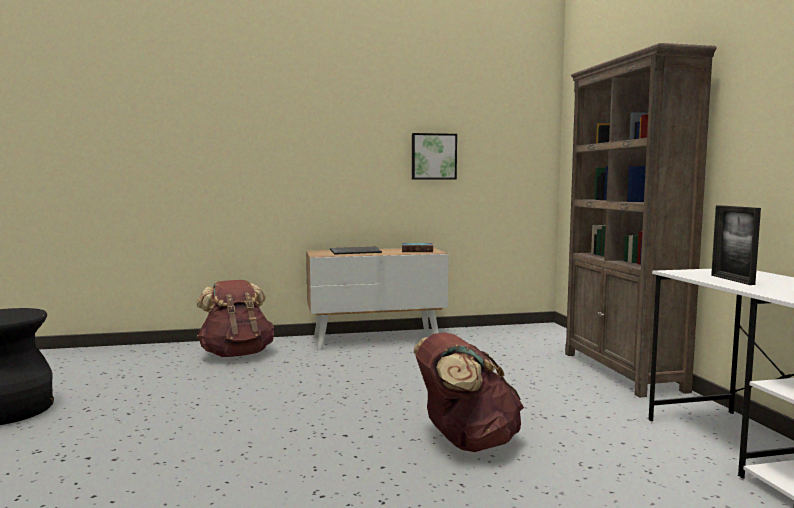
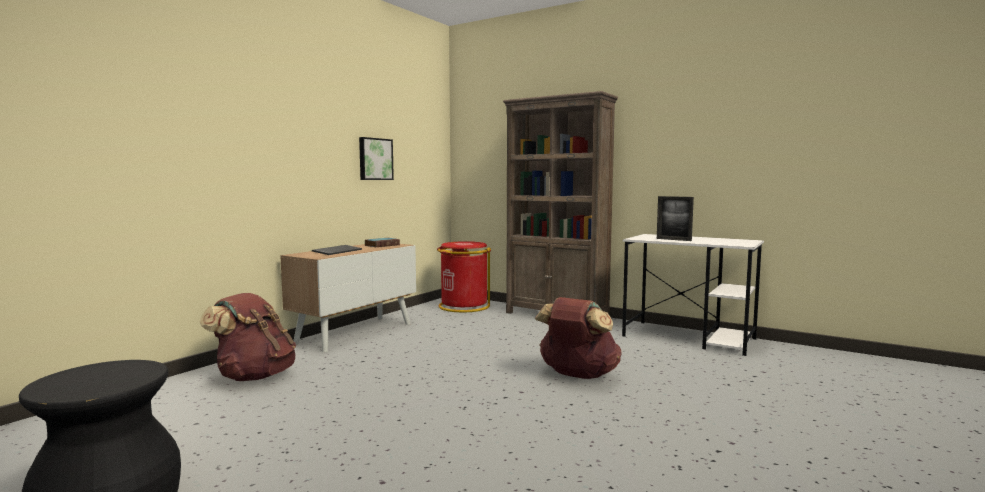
camera: 45 degrees left, 0 degrees up
(535, 337) = (463, 306): none -> red trash can

